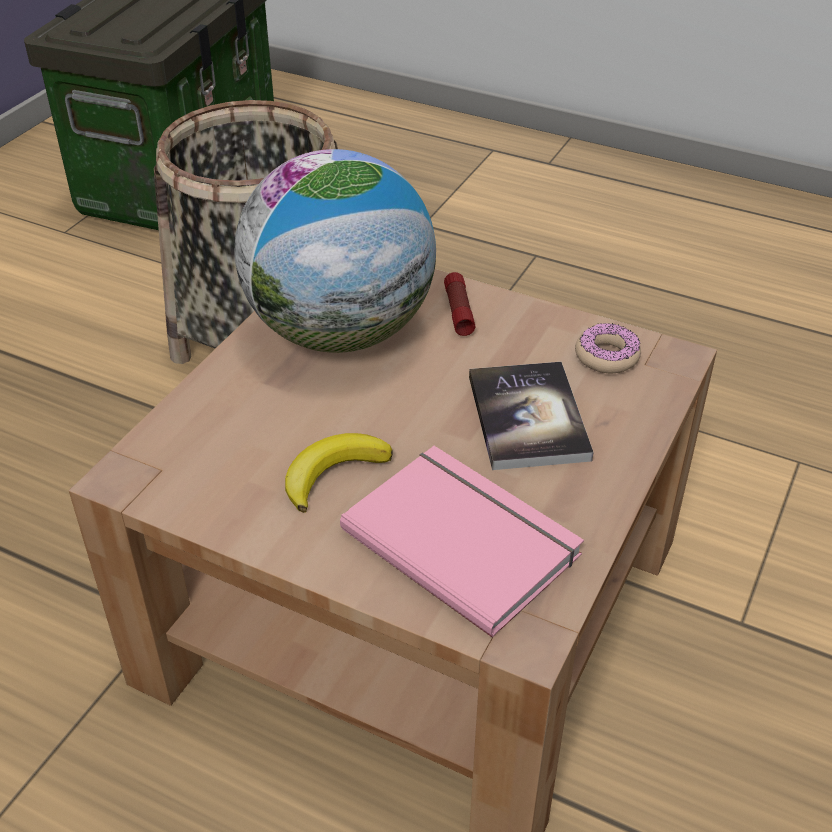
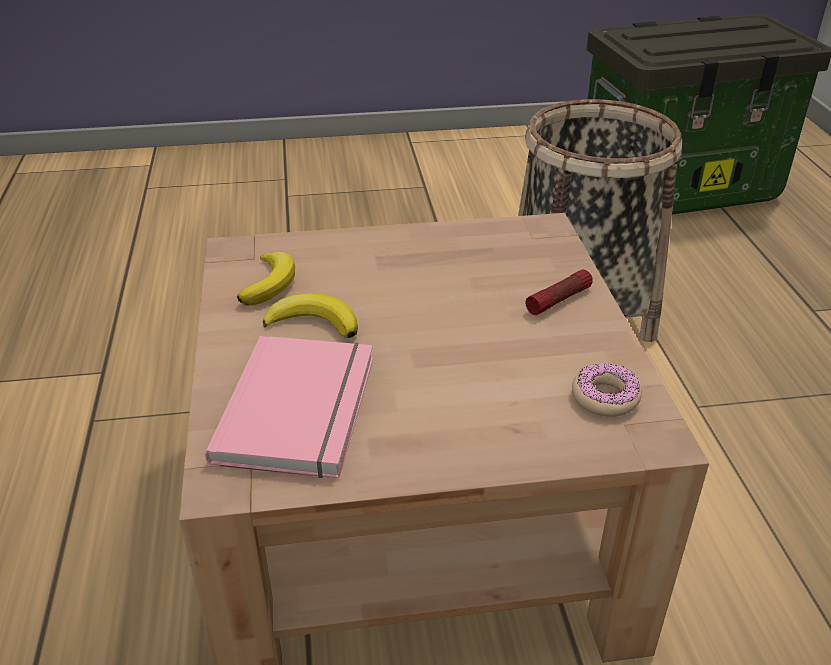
camera: 55 degrees right, 5 degrees down
(226, 476) = (270, 283): none -> banana
(340, 332) = (465, 261): globe -> none
(528, 417) = (473, 385): book -> none

